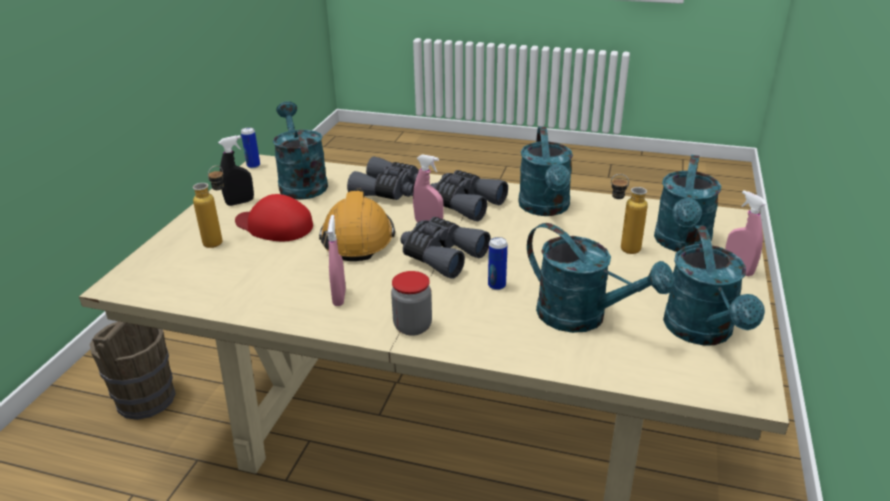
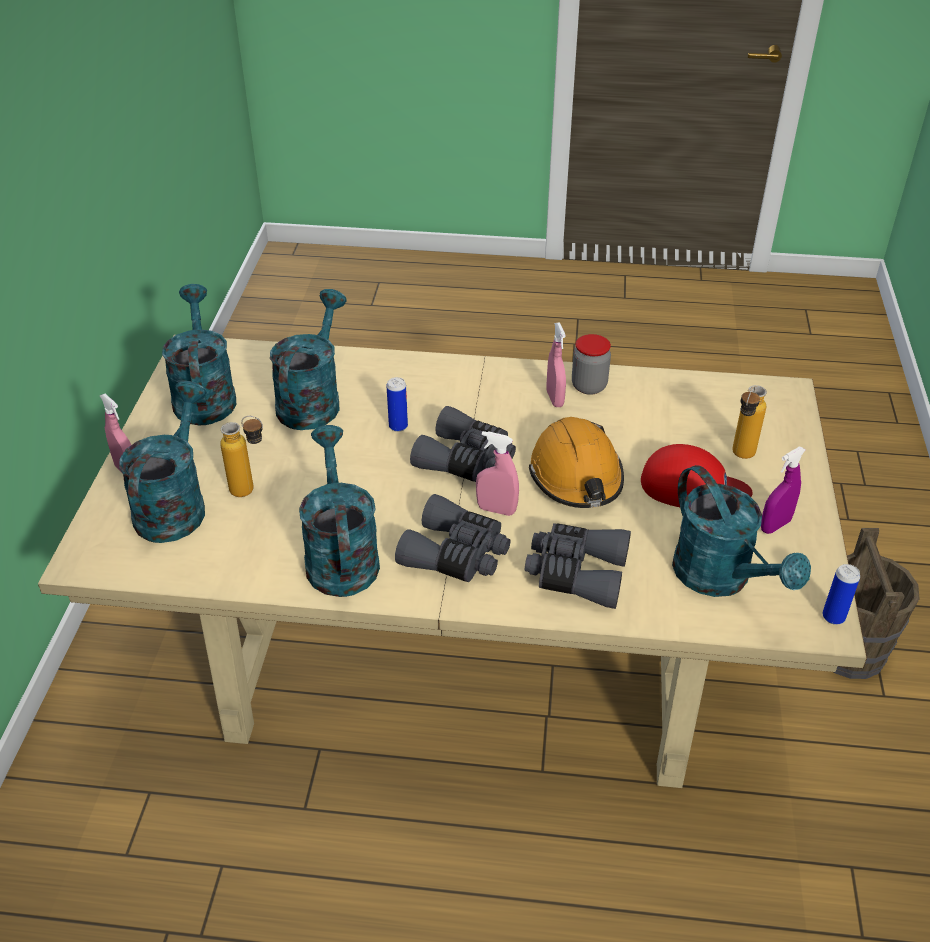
camera: 170 degrees right, 10 degrees up
(240, 202) = (775, 525): black spray bottle -> purple spray bottle
(412, 326) = (471, 377): jar -> jar (589, 386)
(583, 317) = (312, 400): turquoise watering can -> turquoise watering can turned 75 degrees clockwise

